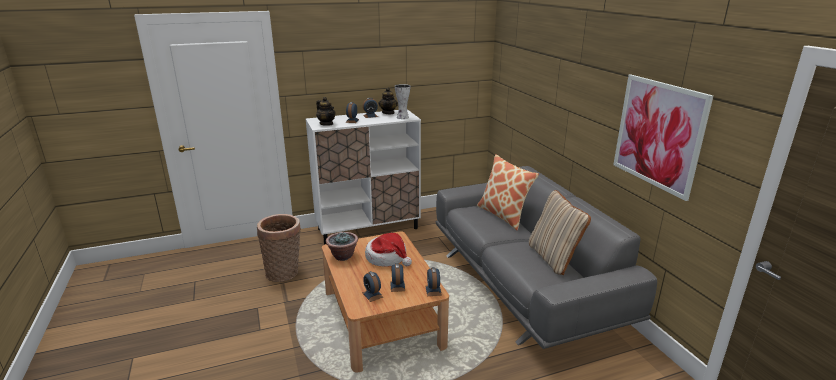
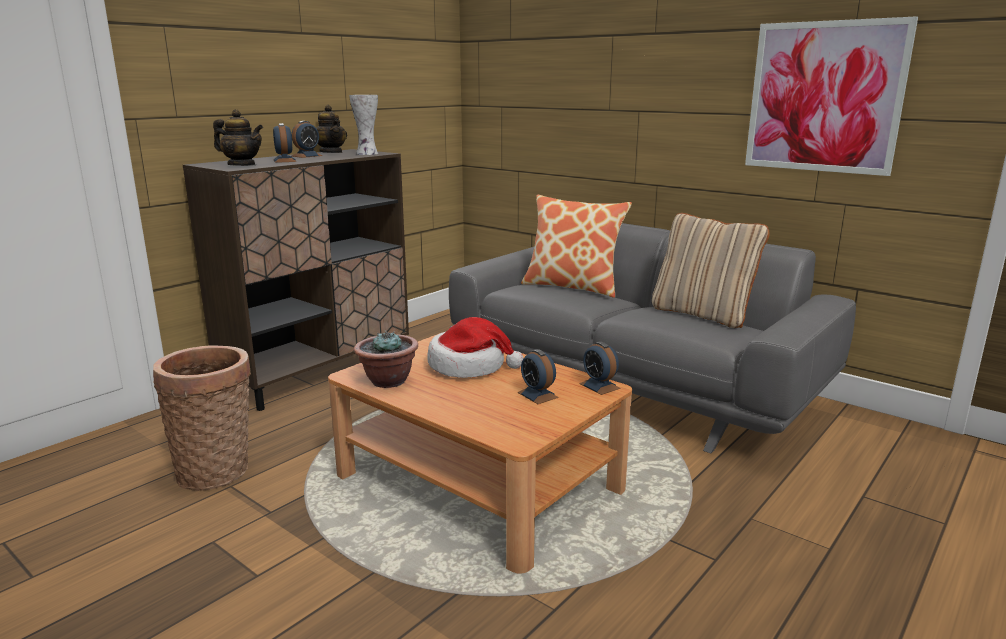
camera: 30 degrees left, 5 degrees down
(368, 228) = (319, 372): white cabinet -> brown cabinet
(372, 295) = (513, 416): alarm clock -> none

